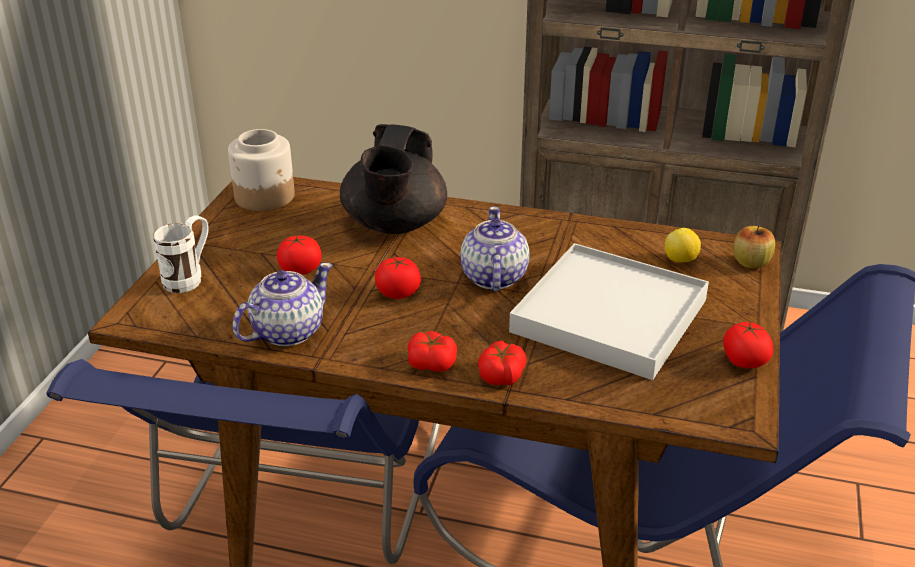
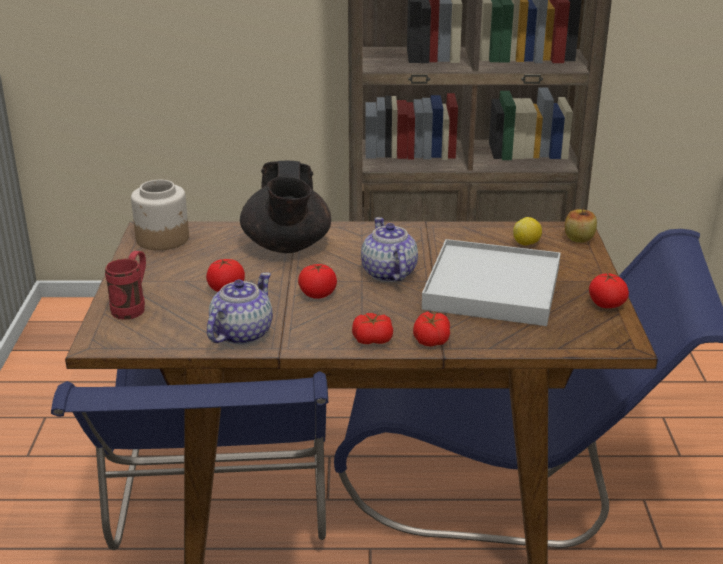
camera: 15 degrees left, 5 degrees down
(190, 278) = (133, 307): white mug -> red mug

